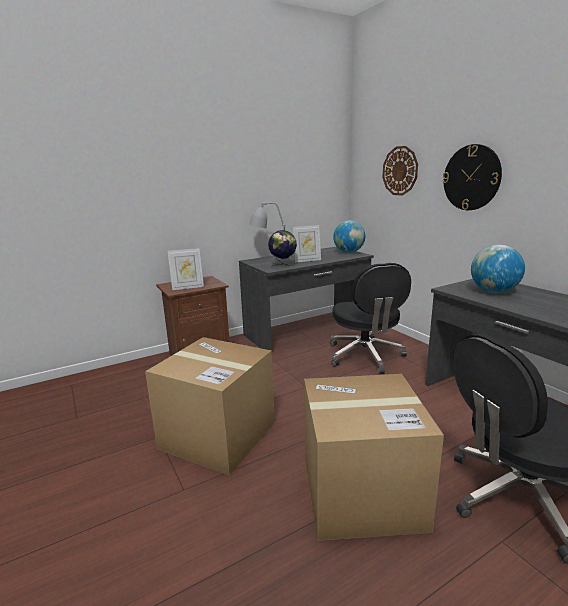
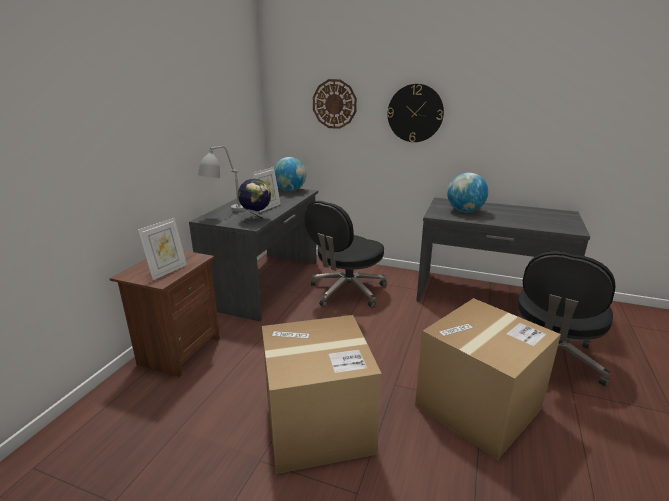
camera: 40 degrees left, 5 degrees up
(365, 356) = (346, 291): black office chair -> black office chair turned 90 degrees clockwise

